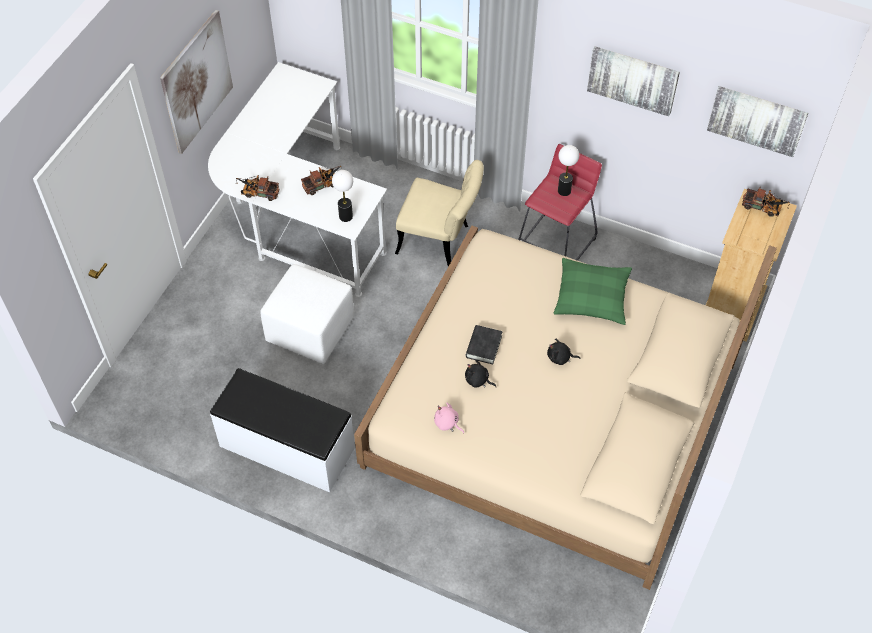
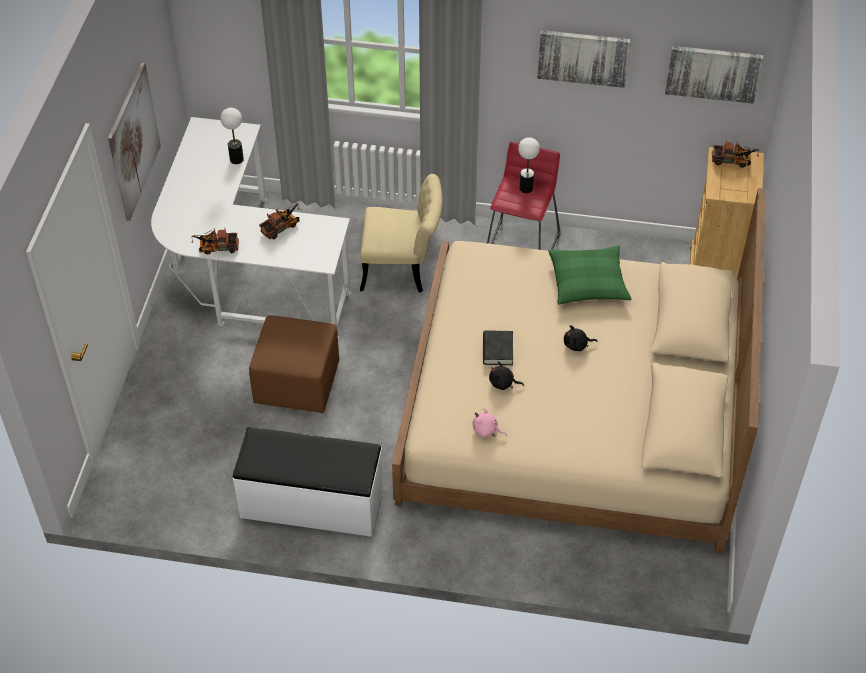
camera: 15 degrees left, 5 degrees down
(309, 330) = (296, 384): white ottoman -> brown ottoman
(346, 216) = (316, 253): table lamp -> table lamp (236, 159)

